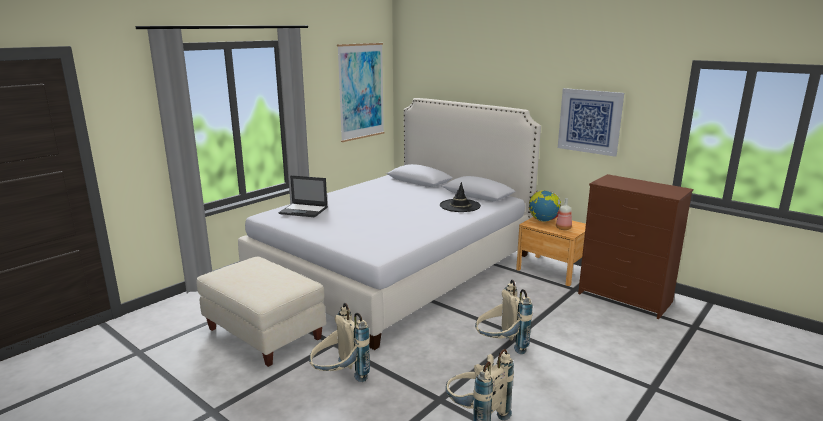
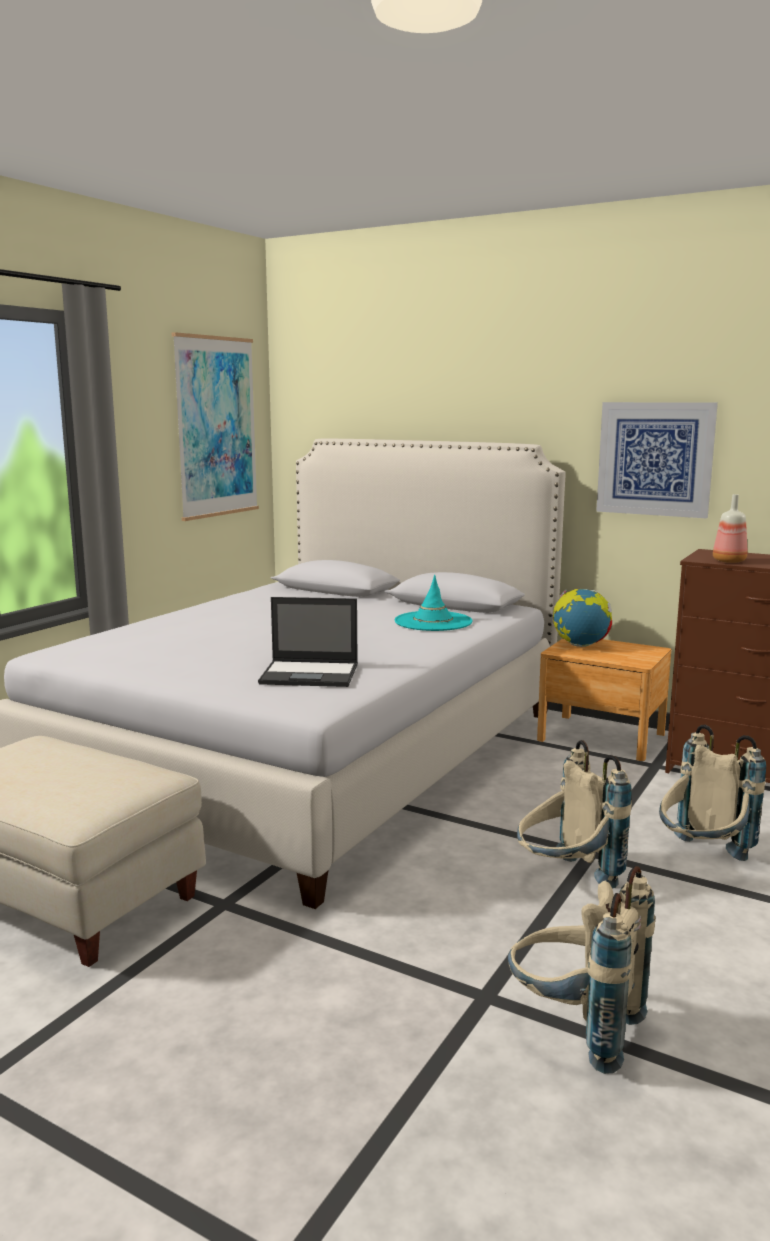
camera: 10 degrees left, 5 degrees down
(304, 210) = (130, 641): laptop -> laptop (311, 674)
(339, 378) = (257, 975): beige backpack -> beige backpack (701, 859)
(460, 206) = (433, 622): black hat -> turquoise hat
(563, 228) = (622, 655): bottle -> bottle (729, 561)

